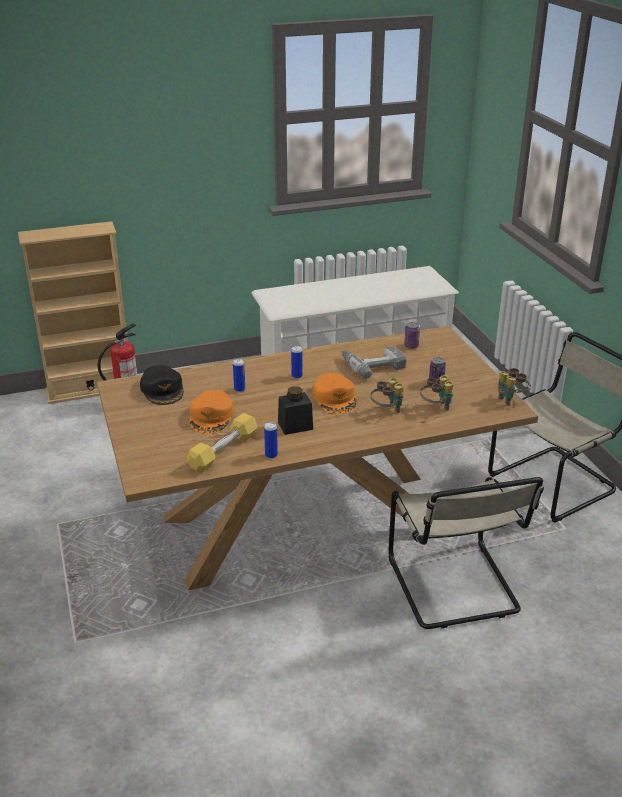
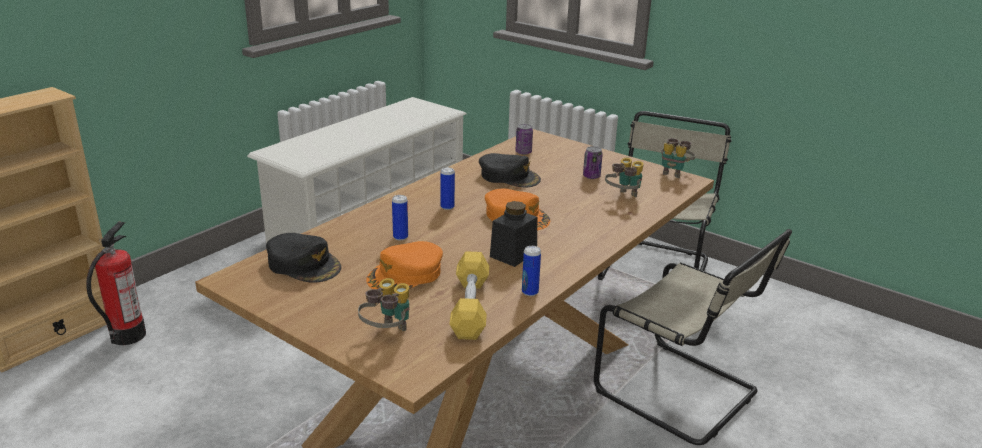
camera: 35 degrees left, 5 degrees down
(211, 417) = (406, 275): orange cap -> orange cap turned 75 degrees clockwise
(372, 364) = (509, 176): power drill -> black cap
(387, 411) = (583, 213): binoculars -> binoculars (387, 333)

